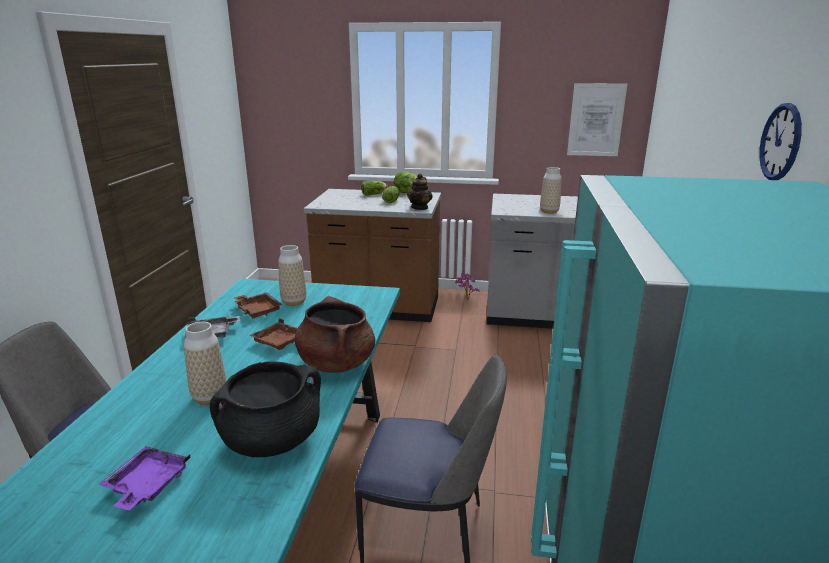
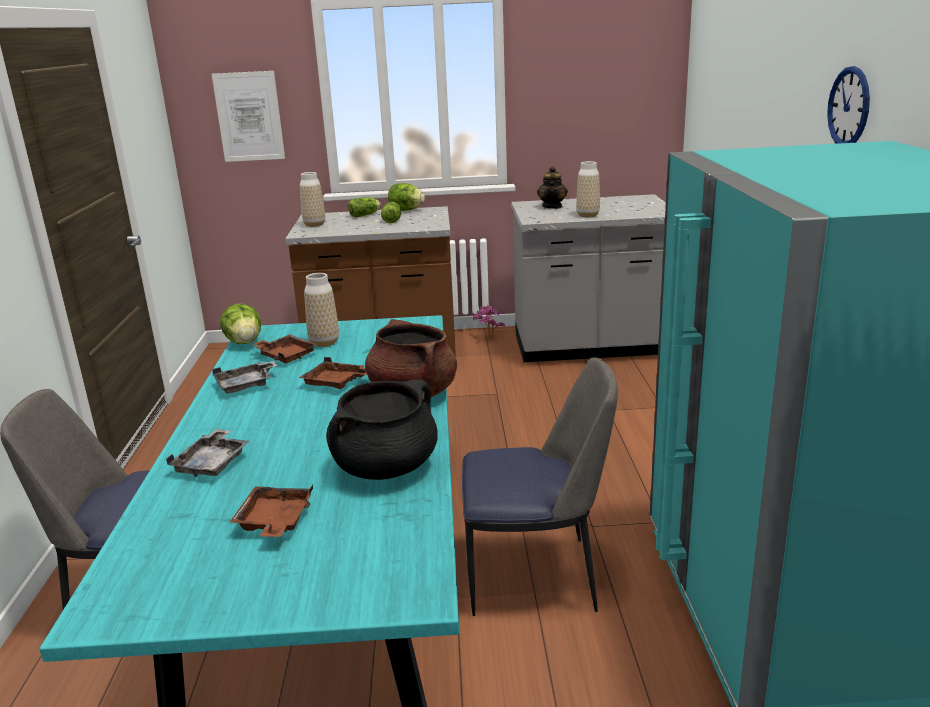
camera: 10 degrees left, 0 degrees up
(138, 410) = (213, 463): none -> grey tray
(147, 485) = (274, 522): purple tray -> brown tray
(210, 398) = (288, 442): vase -> vase (314, 225)
(235, 293) = (244, 342): none -> lettuce
(420, 208) = (432, 225): teapot -> teapot (552, 207)
(596, 120) = (624, 103): picture -> picture (249, 116)

